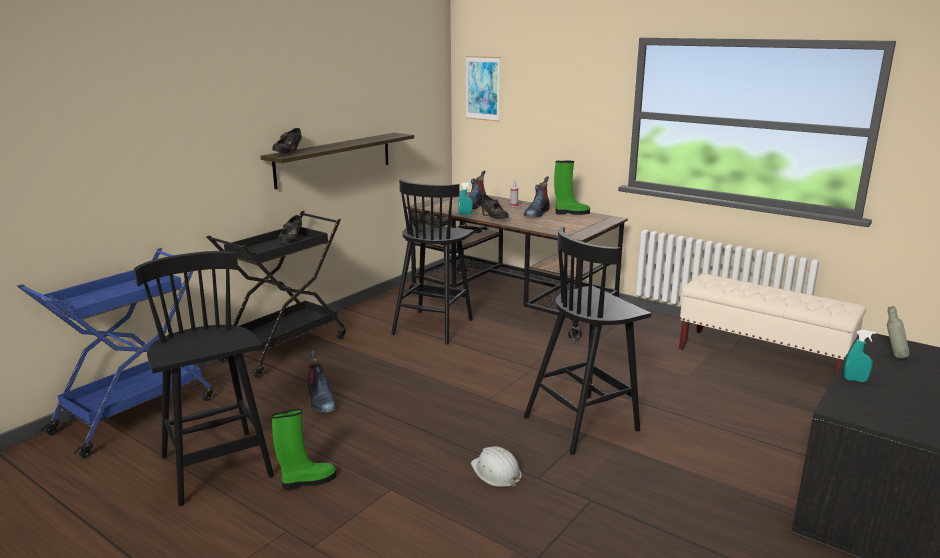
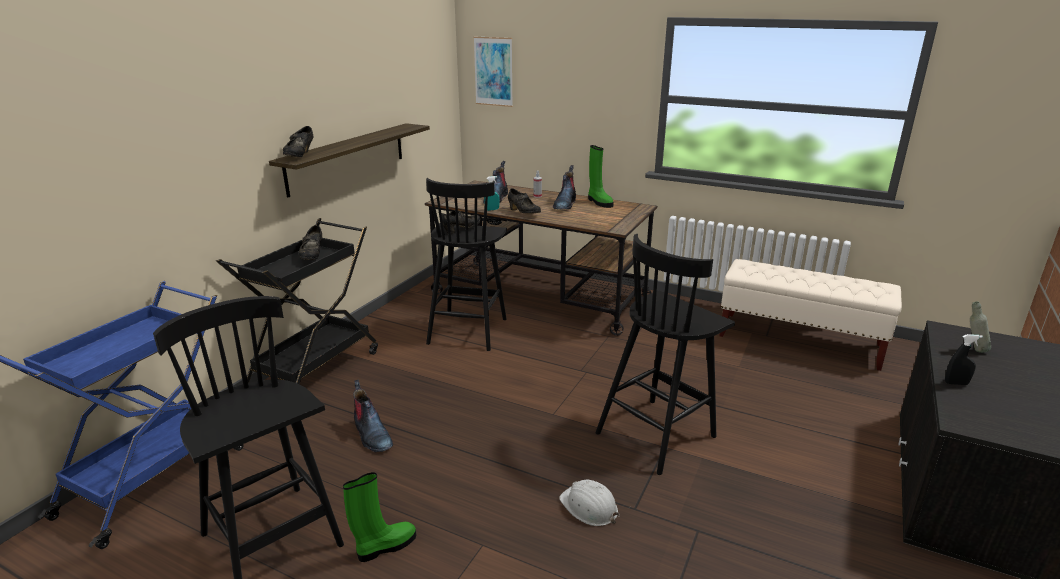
camera: 10 degrees left, 5 degrees up
(571, 213) = (599, 202): green boot -> green boot turned 75 degrees clockwise
(855, 380) = (956, 383): turquoise spray bottle -> black spray bottle

